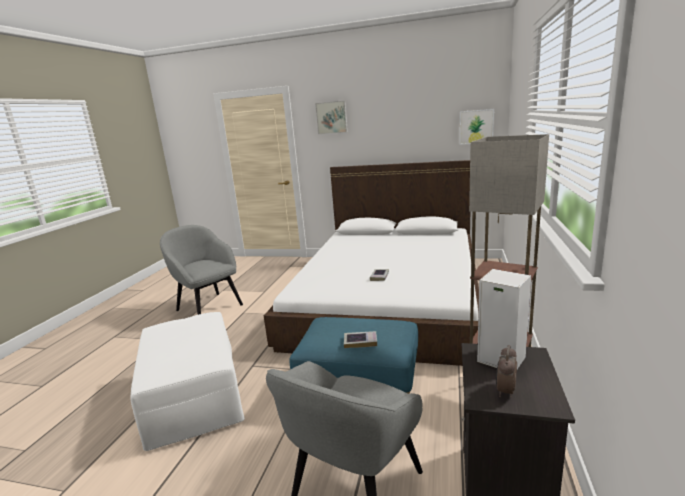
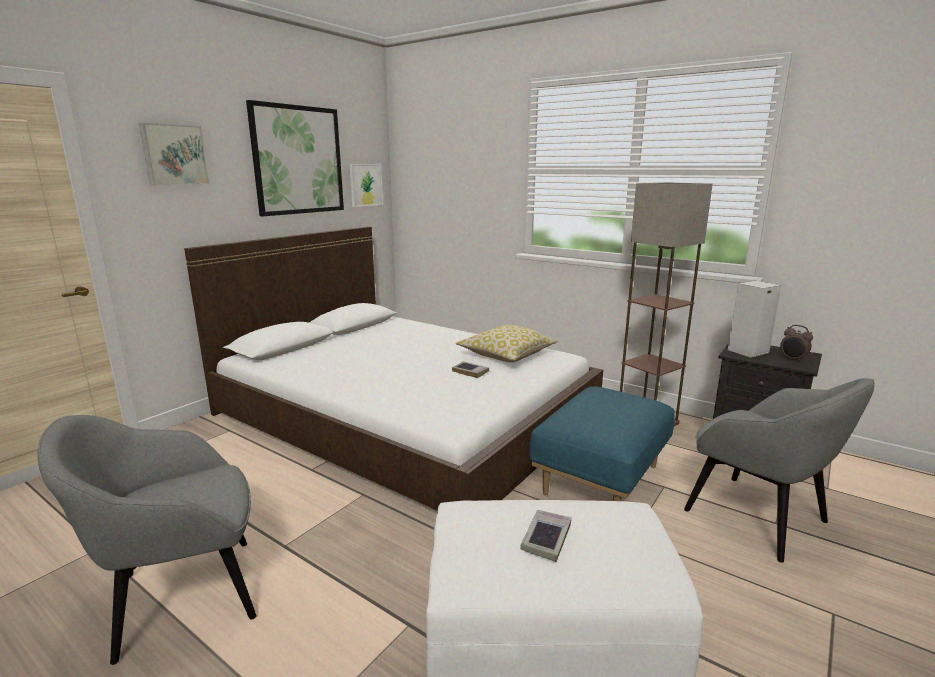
camera: 70 degrees left, 0 degrees up
(360, 342) = (632, 411): book -> book (546, 538)
(411, 113) = (298, 160): none -> picture
(429, 279) = (506, 355): none -> pillow

